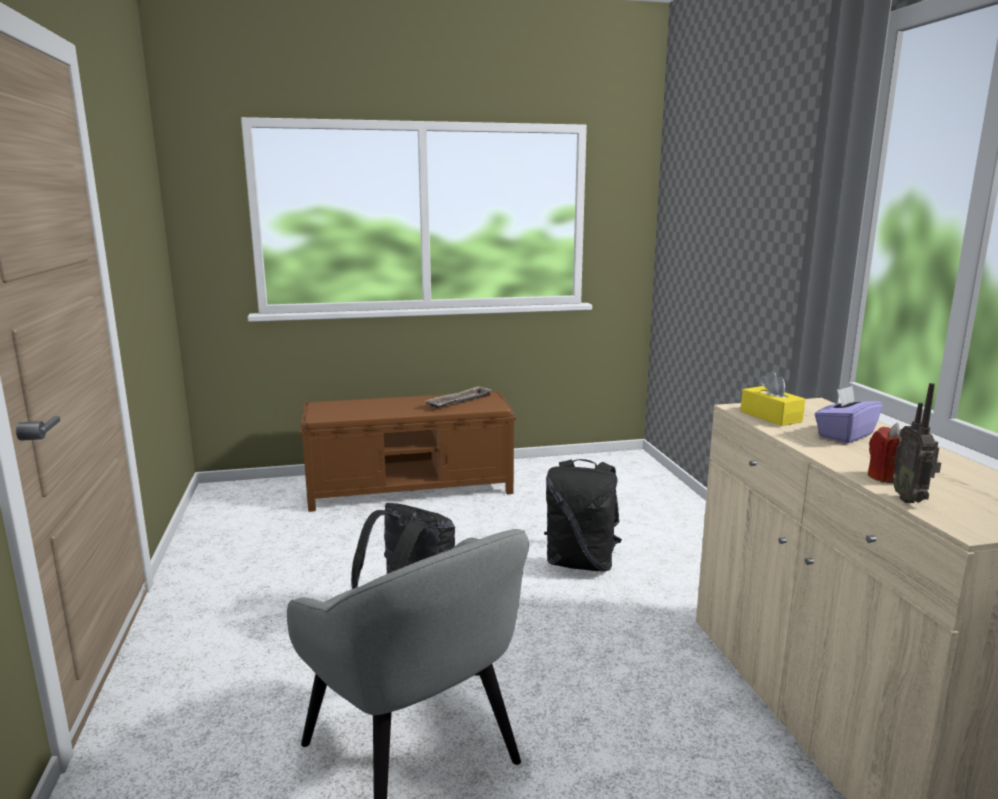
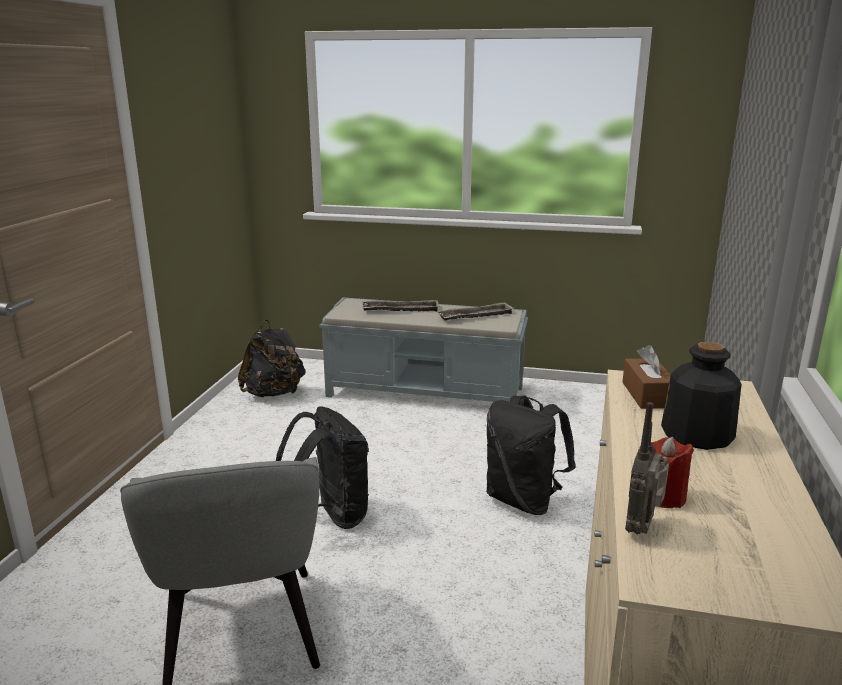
camera: 25 degrees right, 5 degrees up
(246, 519) = (274, 394): none -> black backpack
(380, 406) = (400, 310): none -> tray
(412, 489) = (426, 392): brown bench -> grey bench
(770, 416) = (647, 395): yellow tissue box -> brown tissue box
(844, 435) = (697, 434): purple tissue box -> bottle

